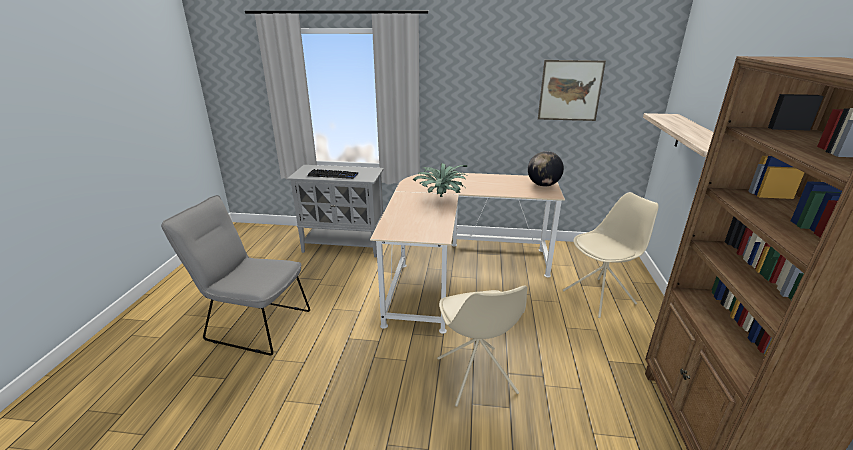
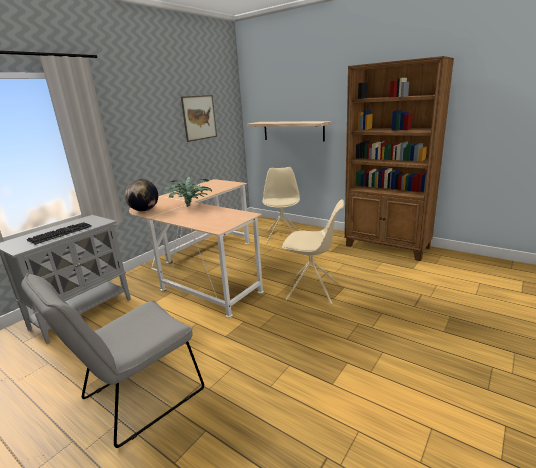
camera: 60 degrees left, 5 degrees down
(543, 185) = (220, 183): globe -> globe (144, 210)

